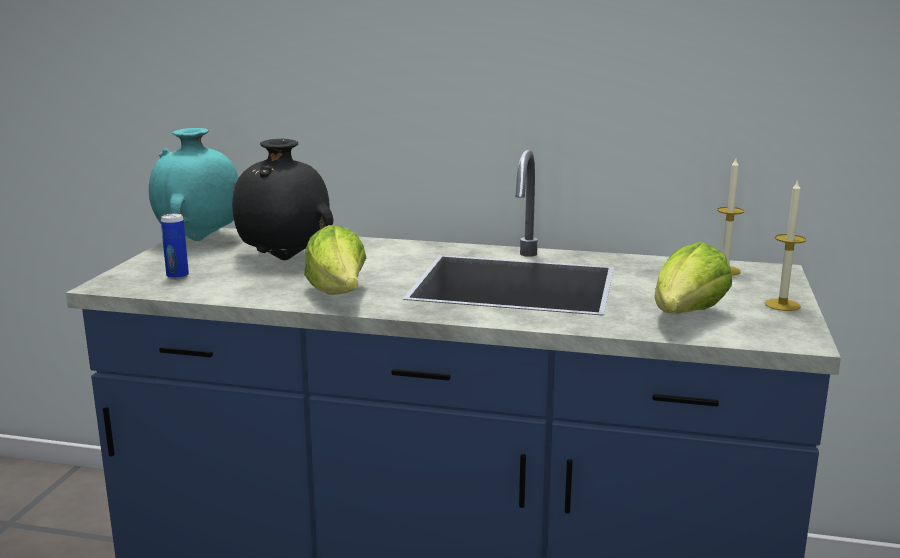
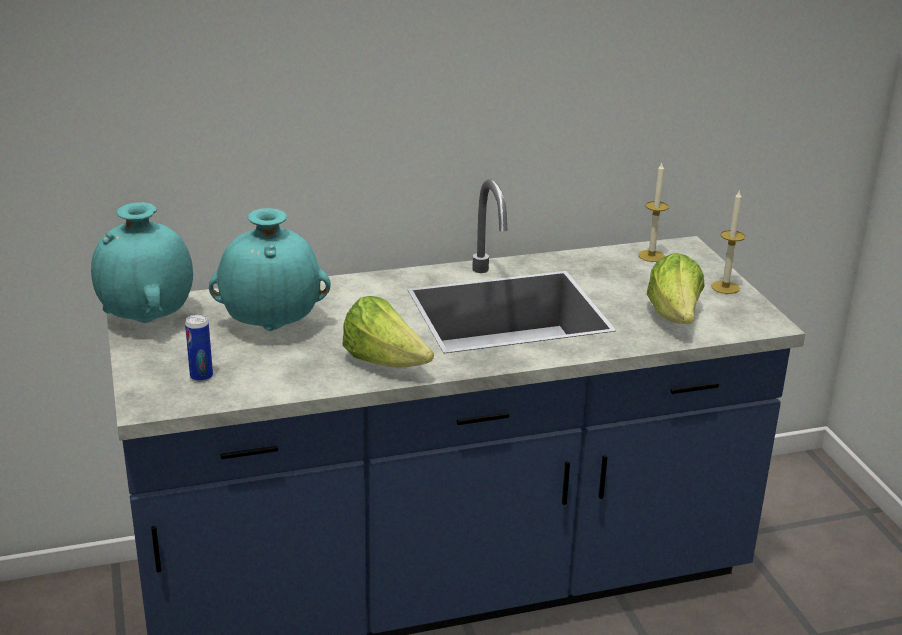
camera: 30 degrees left, 10 degrees up
(285, 259) = (273, 327): black vase -> turquoise vase

